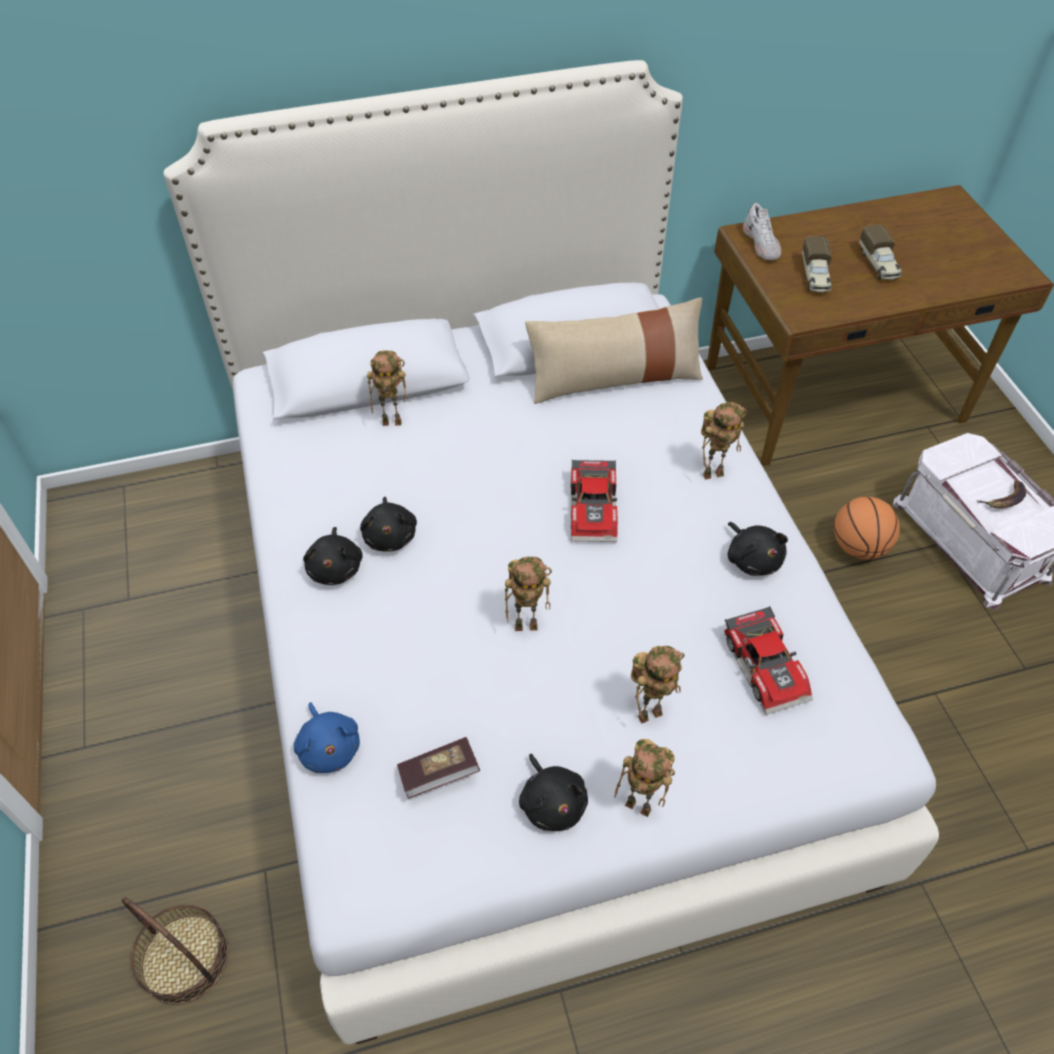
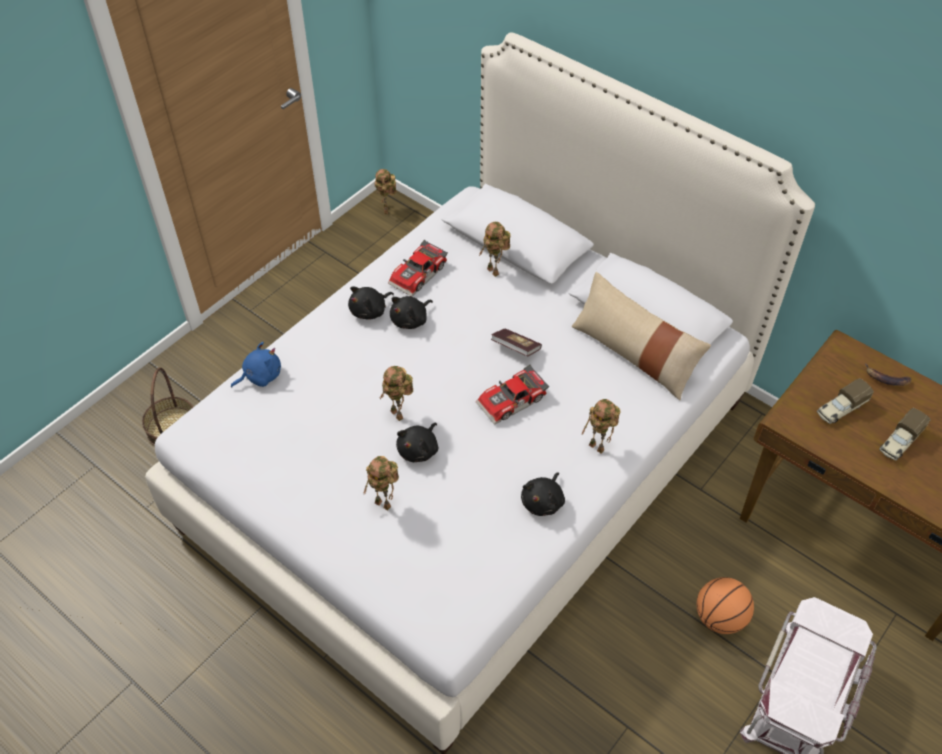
camera: 55 degrees right, 0 degrees up
(329, 747) = (260, 376): blue plush toy -> blue plush toy turned 150 degrees counterclockwise
(439, 774) = (275, 428): book -> book (515, 348)
(552, 802) = (294, 487): black plush toy -> black plush toy (419, 449)
(641, 805) = (321, 529): toy robot -> toy robot (387, 211)
(761, 244) = (843, 361): white shoe -> none
(768, 666) = (464, 547): toy car -> toy car (419, 275)
(1005, 499) = (816, 676): banana -> banana (886, 379)

